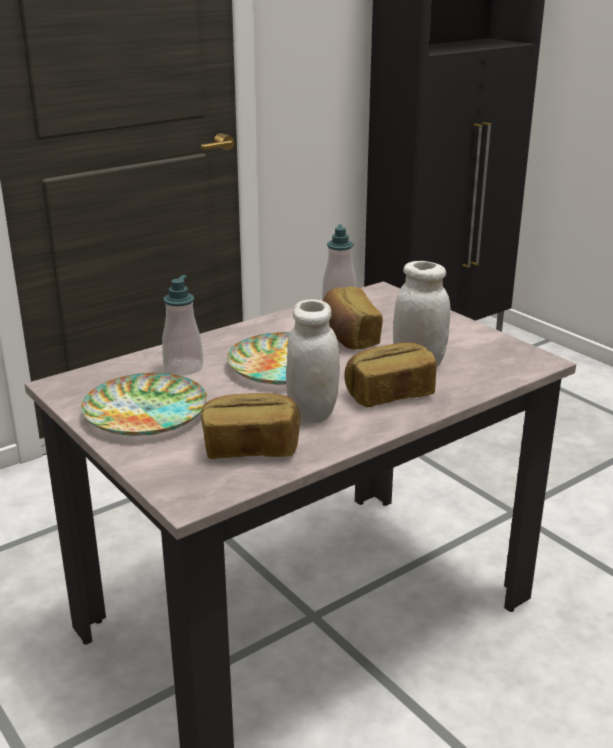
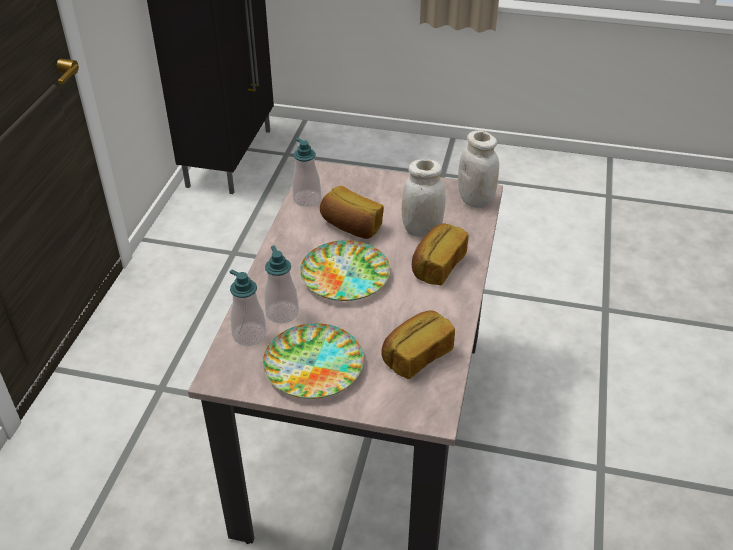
camera: 40 degrees left, 15 degrees up
(131, 370) = (249, 335): none -> soap dispenser
(312, 413) = (414, 307): white jar -> white jar (475, 200)

